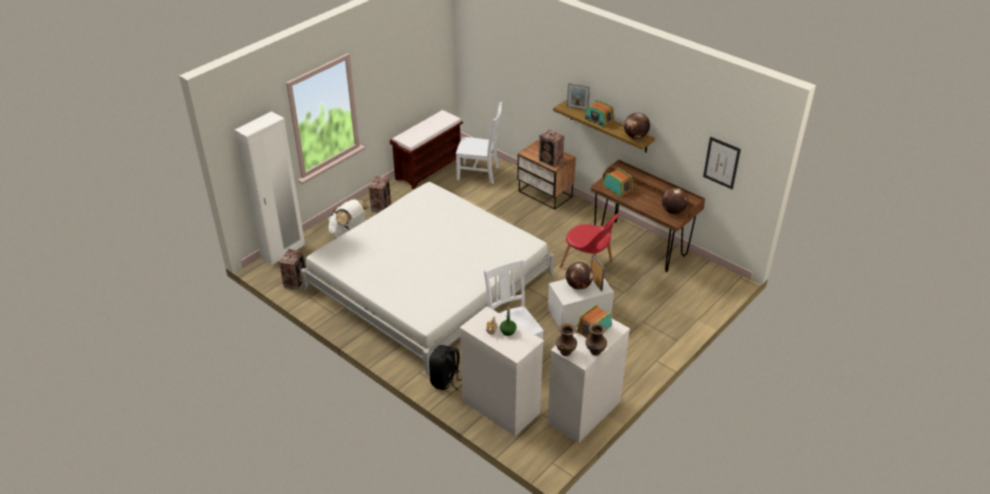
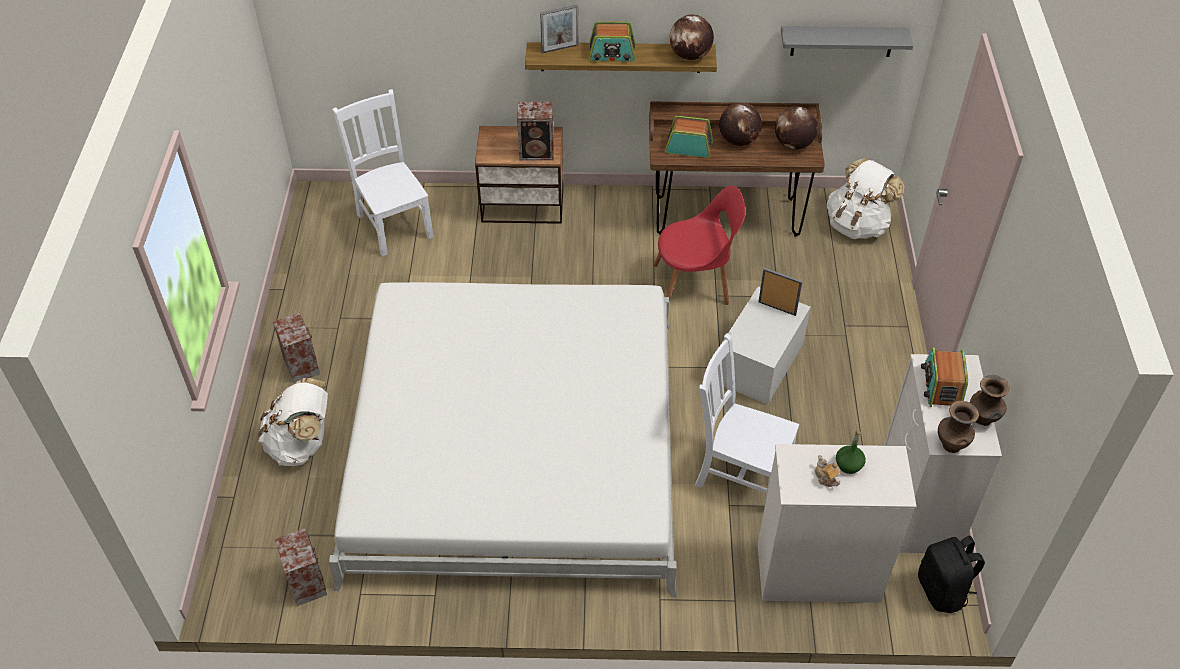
camera: 40 degrees left, 10 degrees up
(283, 252) = (226, 545): white wardrobe -> none
(429, 168) = (306, 257): brown bench -> none
(445, 380) = (708, 586): black backpack -> black backpack (943, 591)
(479, 173) = (394, 224): white chair -> white chair turned 90 degrees counterclockwise
(578, 286) = (760, 326): globe -> globe (738, 140)
(707, 284) = (857, 224): none -> white backpack
(721, 162) = (842, 41): picture -> grey shelf

